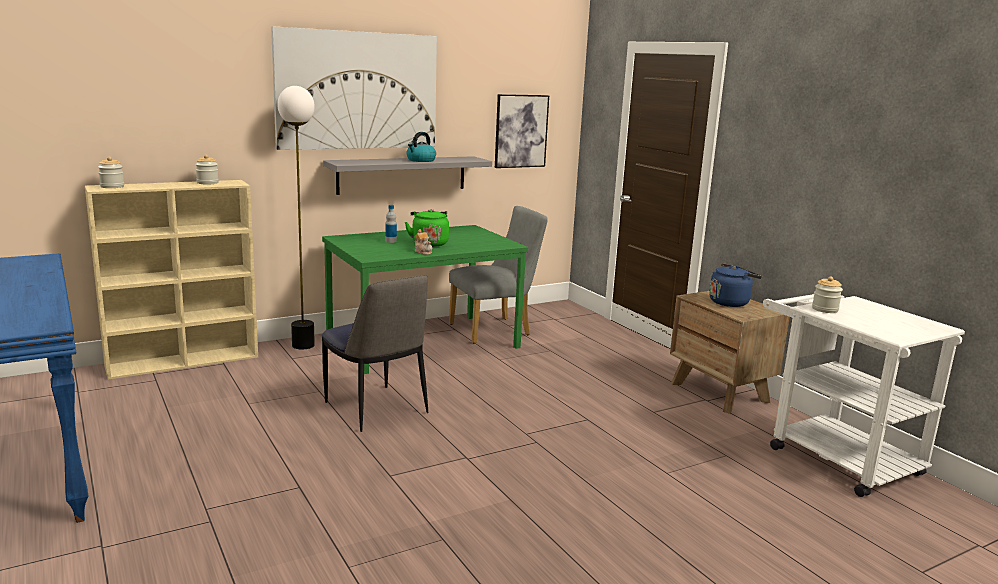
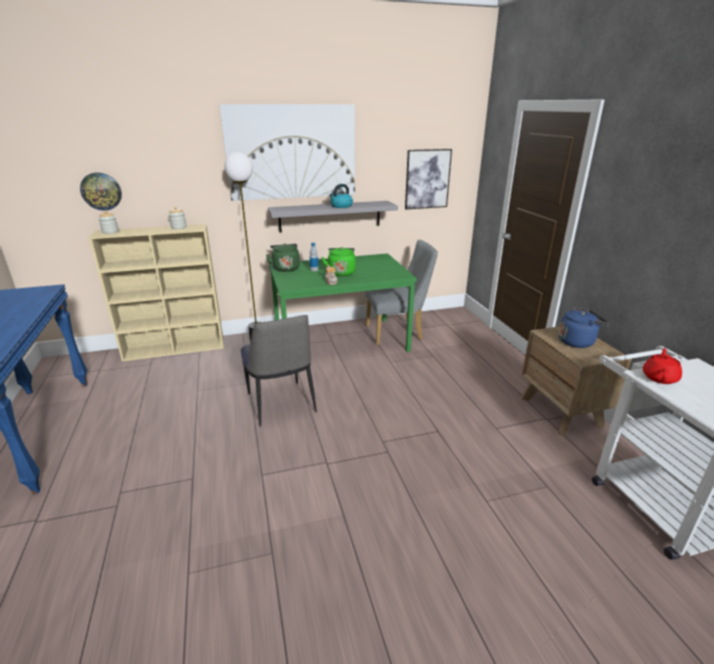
camera: 15 degrees right, 10 degrees up
(99, 131) = (101, 191): none -> wall clock
(350, 240) = (285, 268): none -> green kettle
(825, 309) = (659, 377): jar -> red teapot

